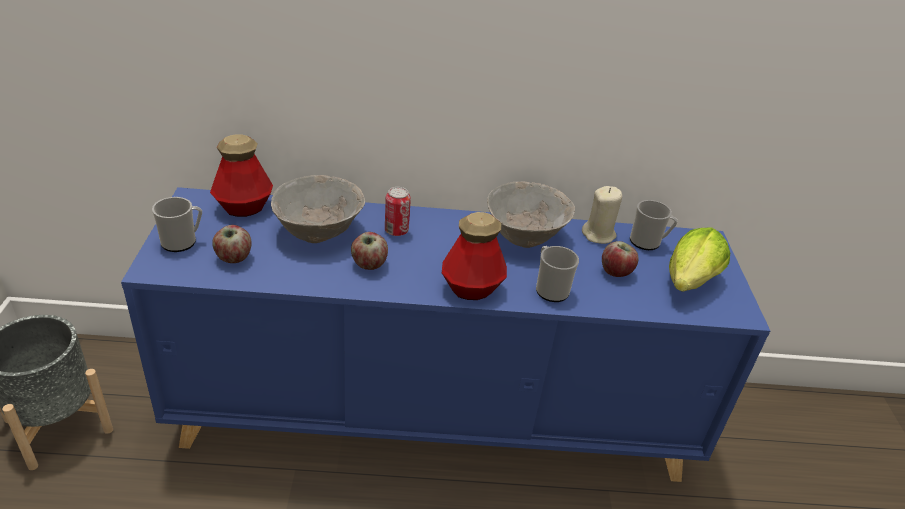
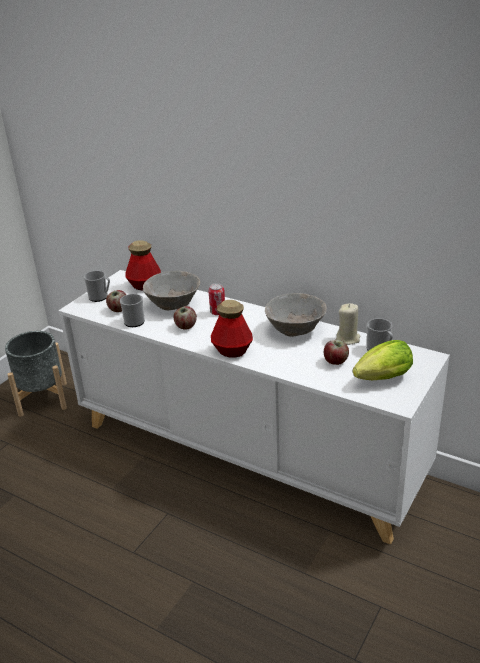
camera: 35 degrees right, 5 degrees down
(437, 416) = (247, 453): blue cabinet -> white cabinet
(549, 288) = (280, 361): mug -> mug (134, 320)

